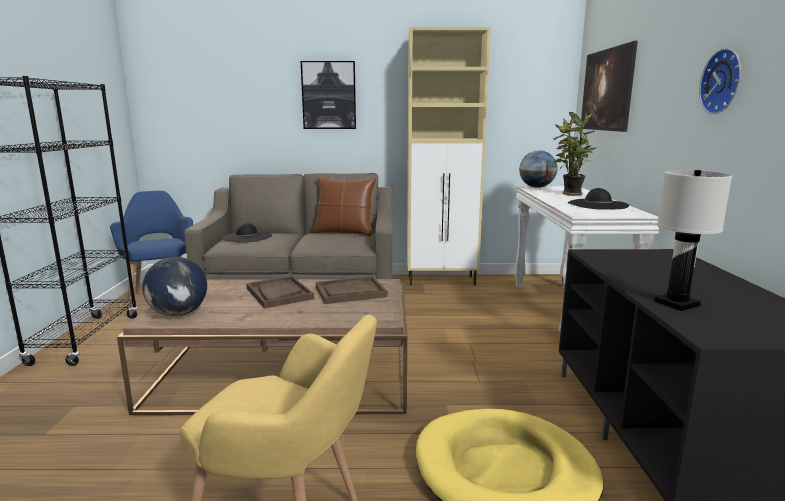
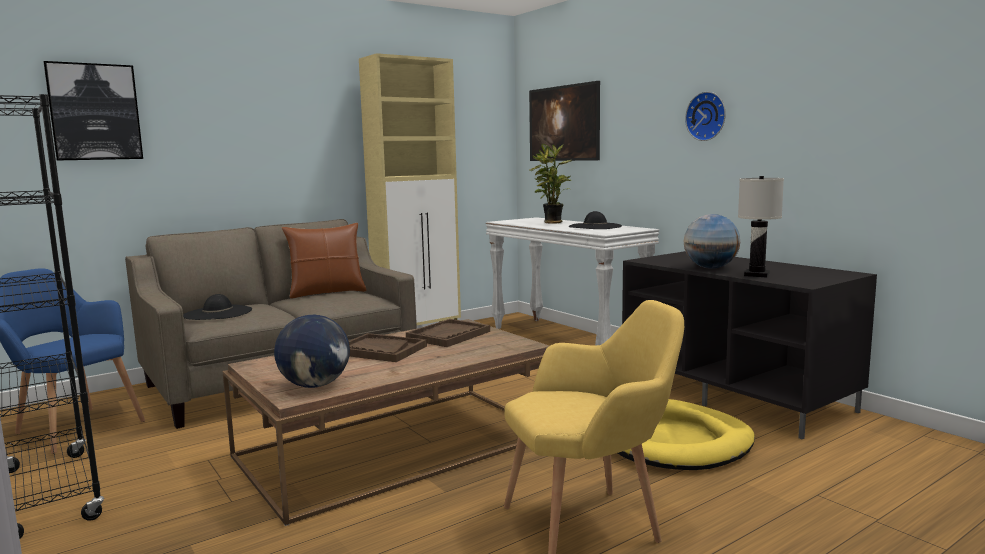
camera: 35 degrees left, 5 degrees down
(329, 95) = (268, 128): picture -> picture (95, 112)
(536, 187) = (507, 221): globe -> globe (711, 268)

